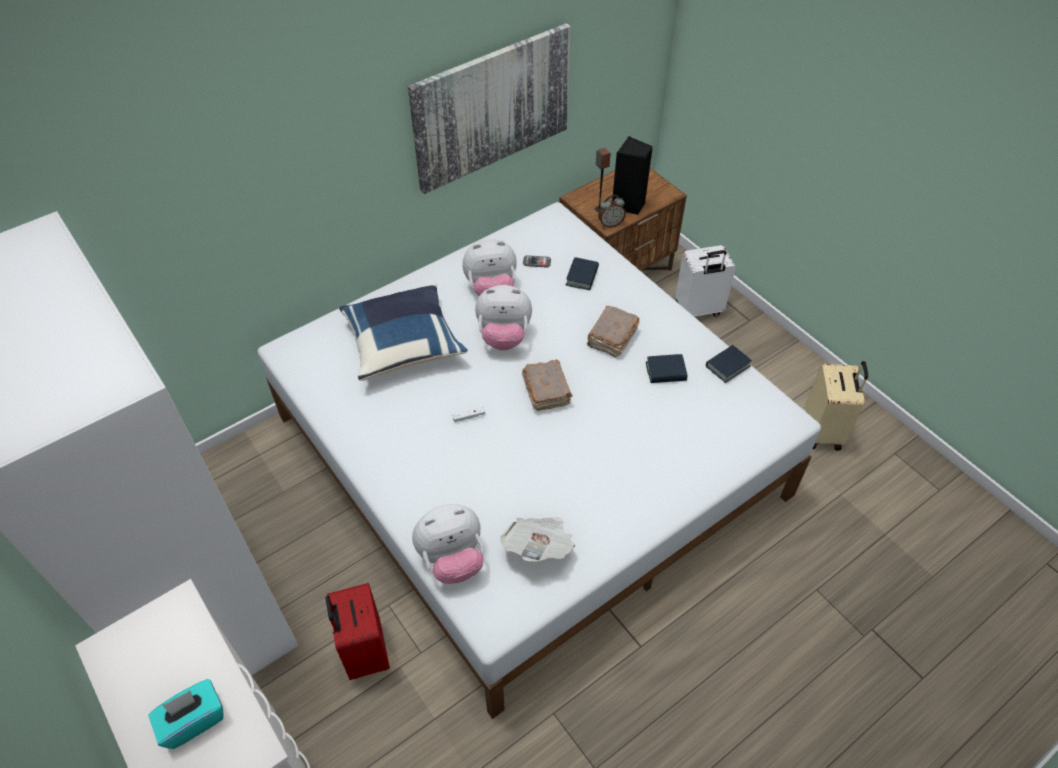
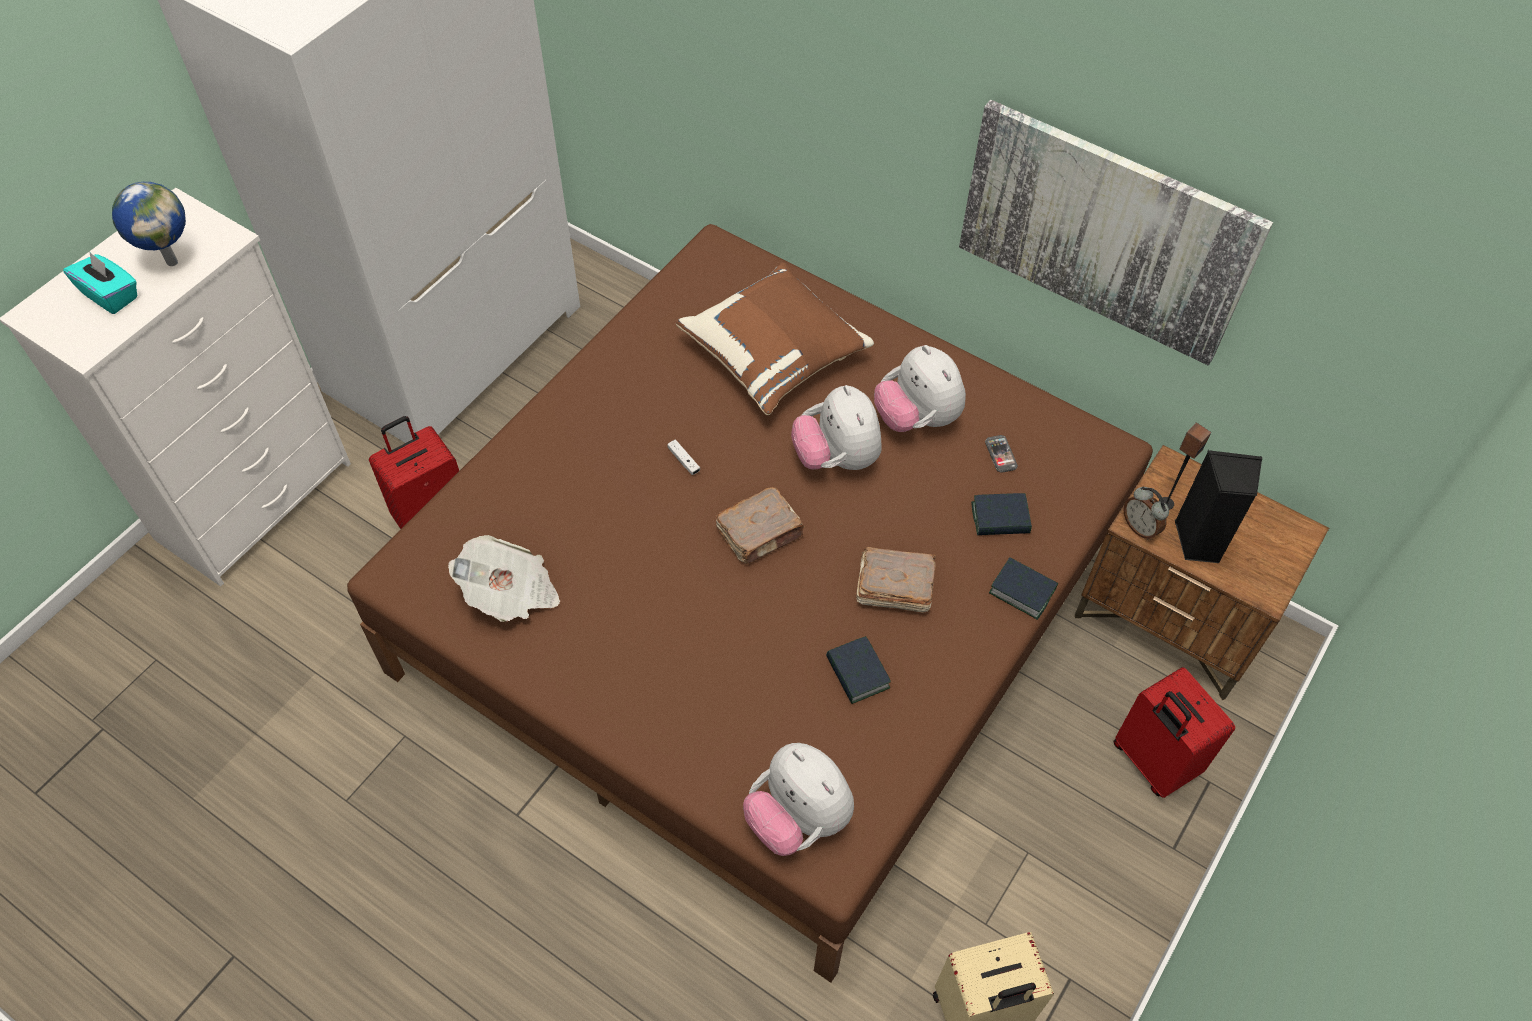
camera: 70 degrees right, 5 degrees up
(180, 658) = (172, 261): none -> globe
(403, 344) = (775, 355): blue pillow -> brown pillow
(452, 559) = (468, 509): plush toy -> plush toy (798, 818)
(530, 455) = (764, 603): white bed -> brown bed
(698, 310) = (1152, 761): white suitcase -> red suitcase
(727, 366) = (906, 757): book -> book (1022, 591)

